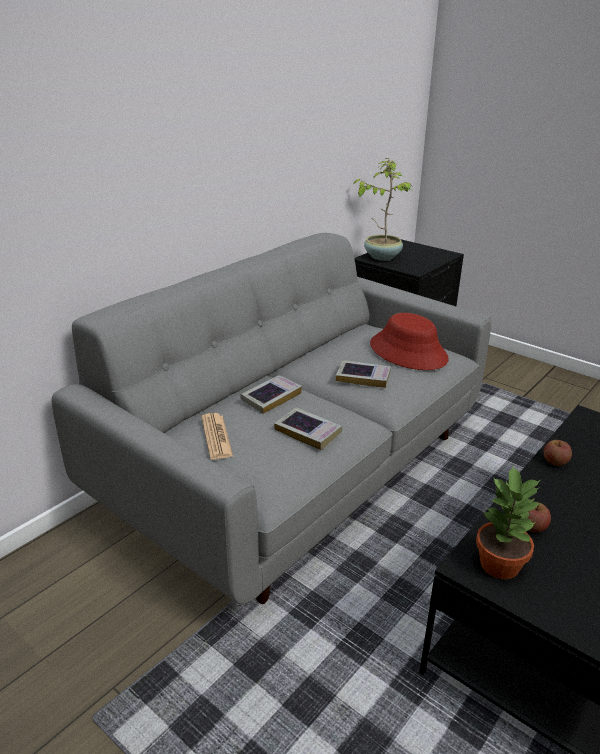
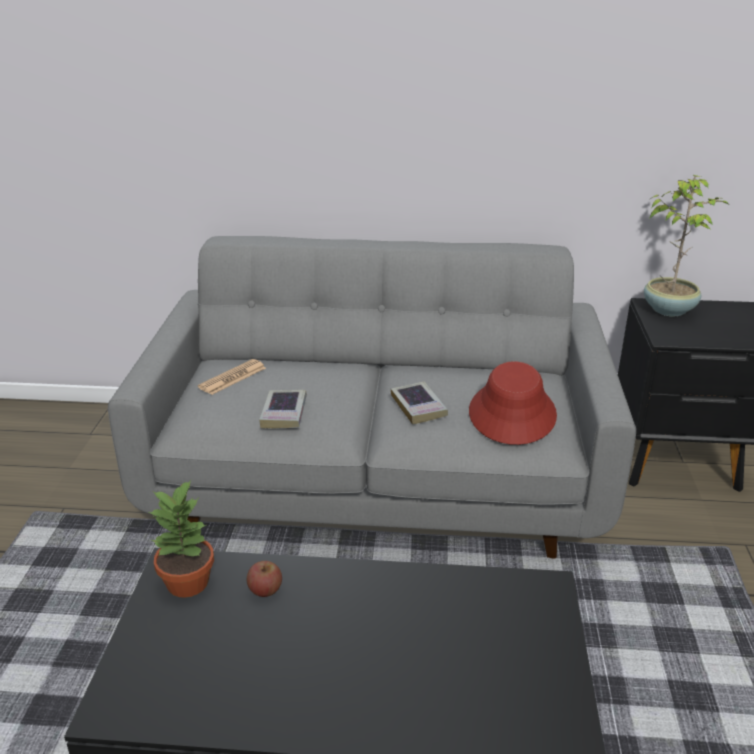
camera: 55 degrees right, 0 degrees up
(271, 397) = (320, 377): book -> none
(555, 461) = (408, 579): apple -> none

